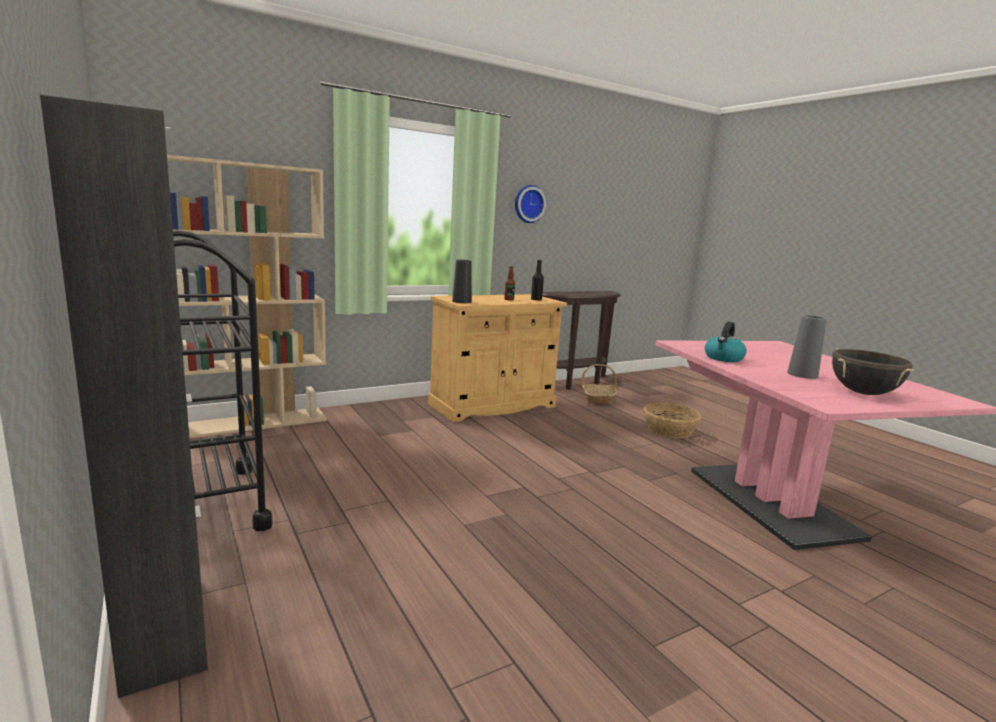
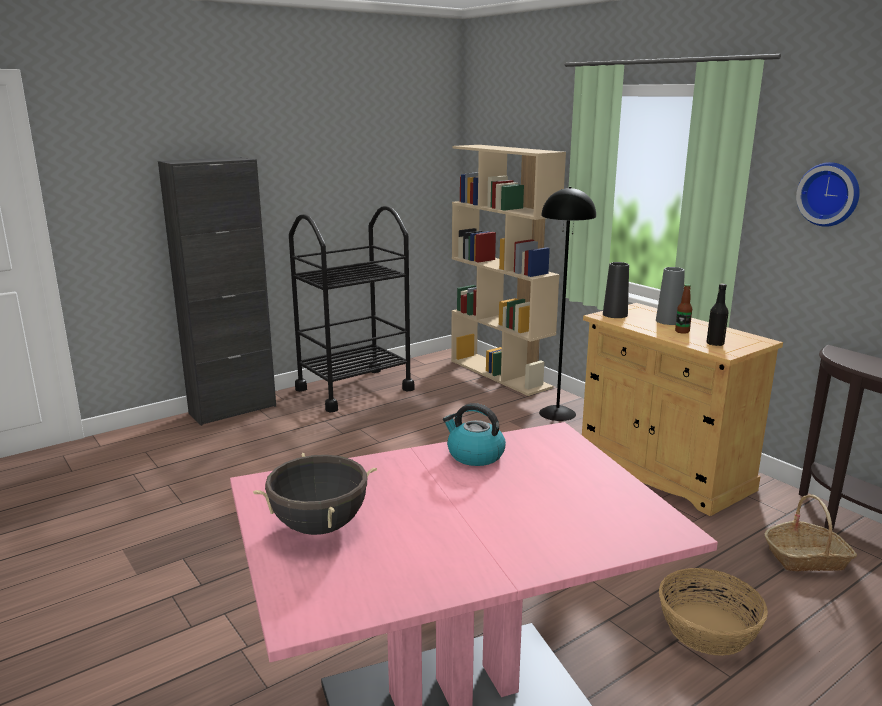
camera: 85 degrees right, 5 degrees up
(376, 416) = (557, 413): none -> black floor lamp
(802, 374) = (408, 500): grey vase -> grey vase (668, 321)

